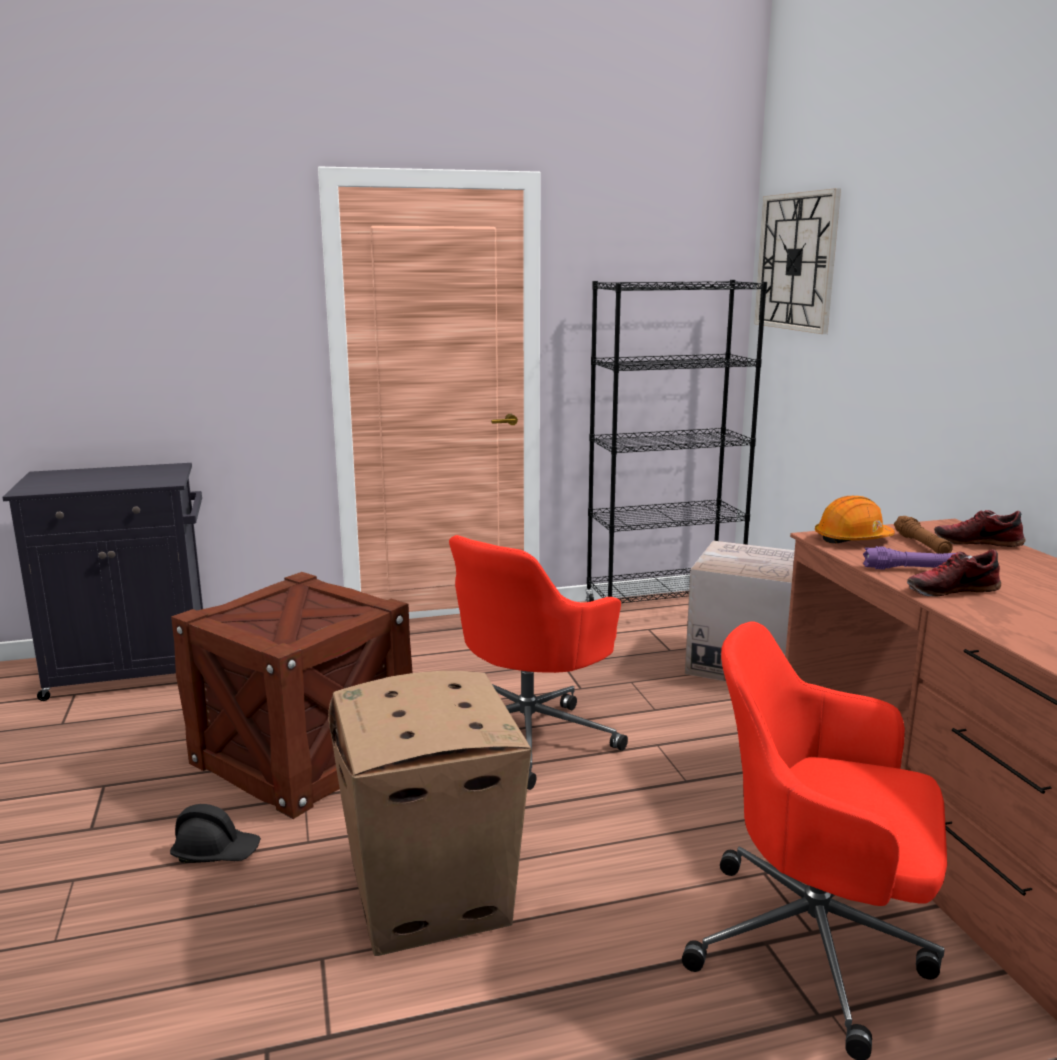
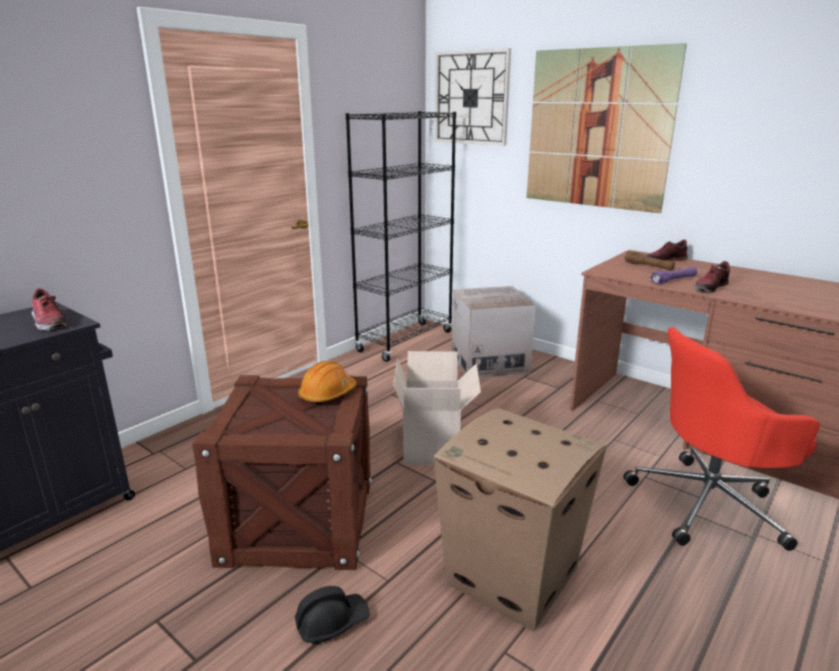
camera: 35 degrees left, 5 degrees up
(152, 477) = (48, 322): none -> shoe
(530, 736) = (434, 448): red office chair -> cardboard box
(852, 539) = (615, 270): orange hard hat -> orange hard hat (327, 394)
(929, 314) = (597, 129): none -> picture

